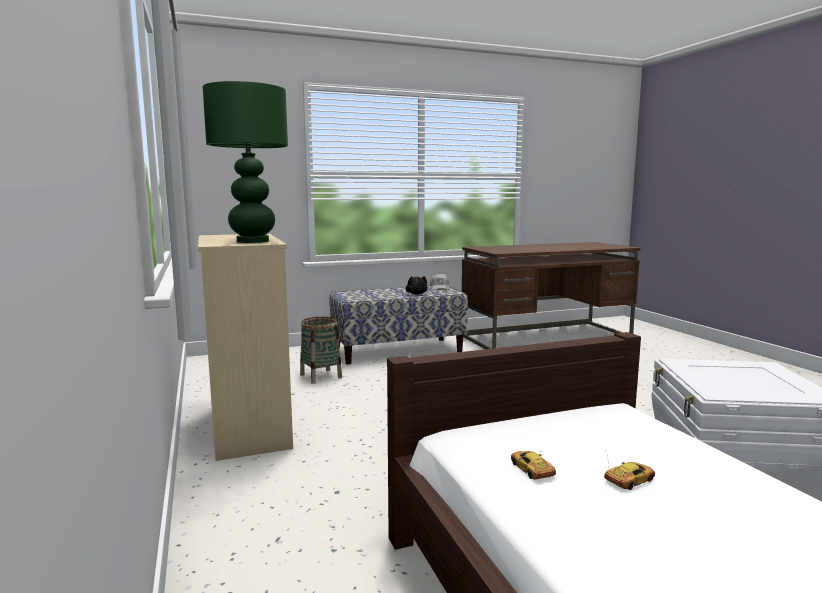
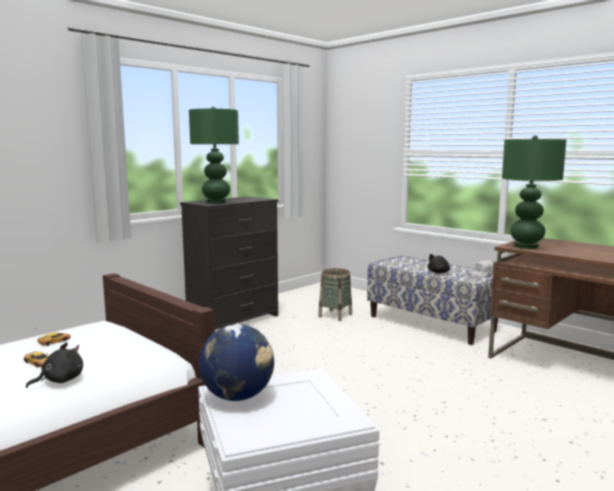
camera: 65 degrees right, 0 degrees up
(250, 426) = (234, 320): beige dresser -> black dresser
(504, 251) = (526, 246): none -> green table lamp
(703, 464) = (60, 380): none -> black plush toy
(731, 389) = (238, 396): none -> globe

